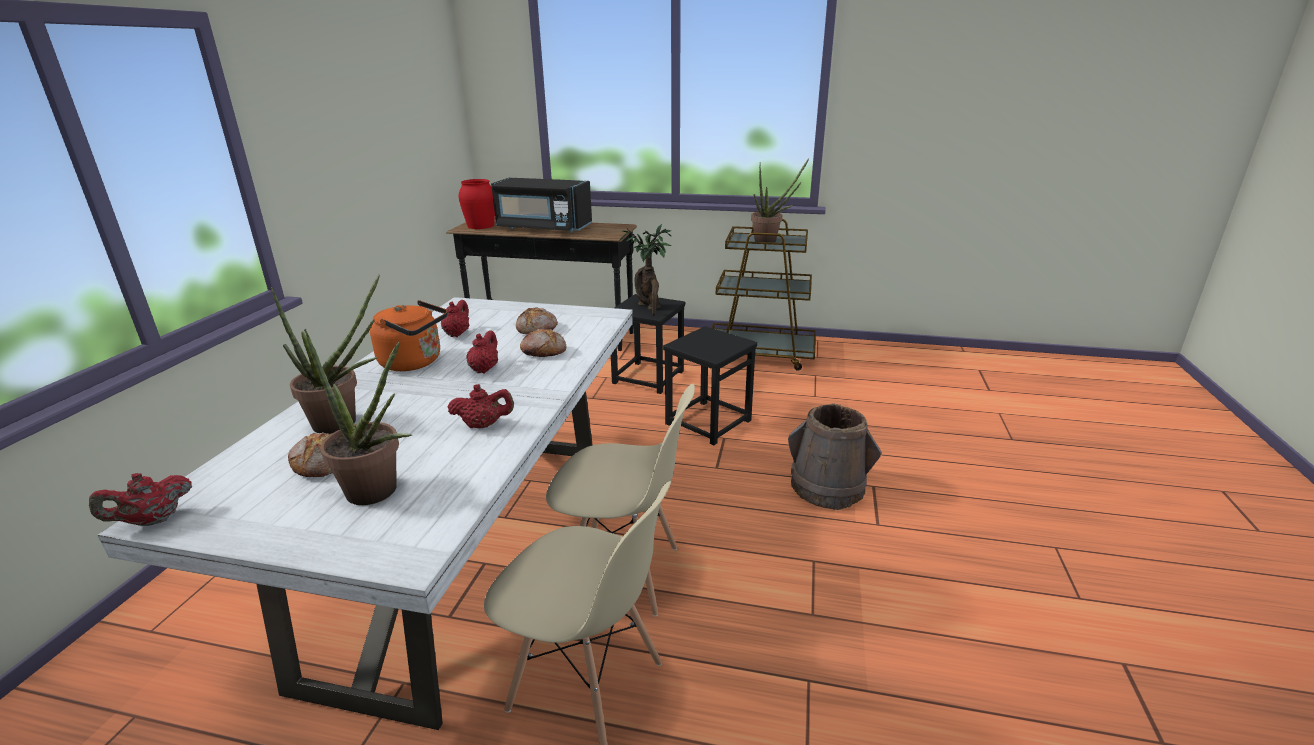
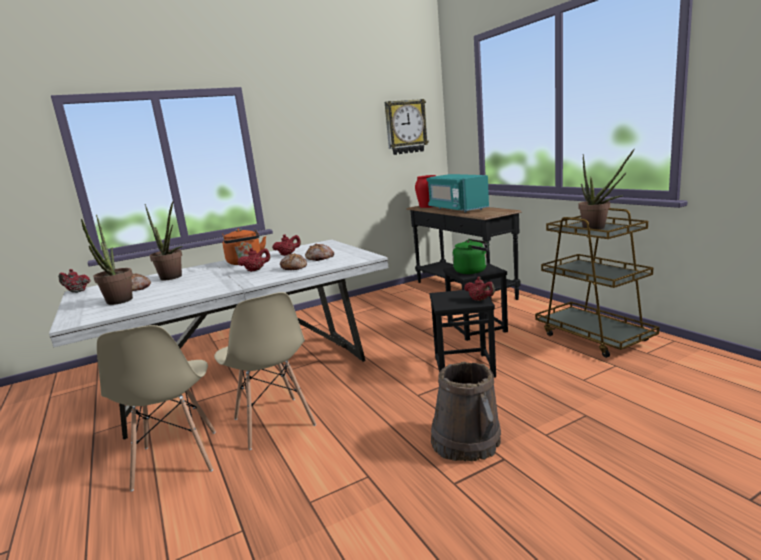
camera: 50 degrees right, 10 degrees down
(428, 103) = (405, 127): none -> wall clock
(483, 425) = (196, 290): red teapot -> red teapot (480, 300)
(543, 228) = (457, 209): black microwave -> turquoise microwave
(649, 308) = (472, 271): potted plant -> green kettle

